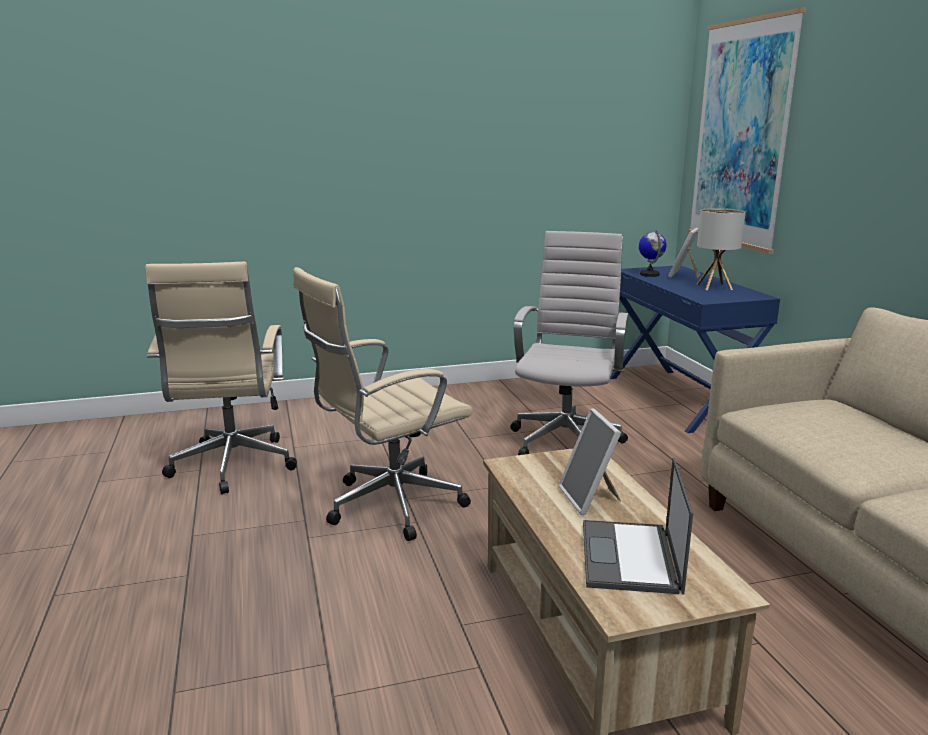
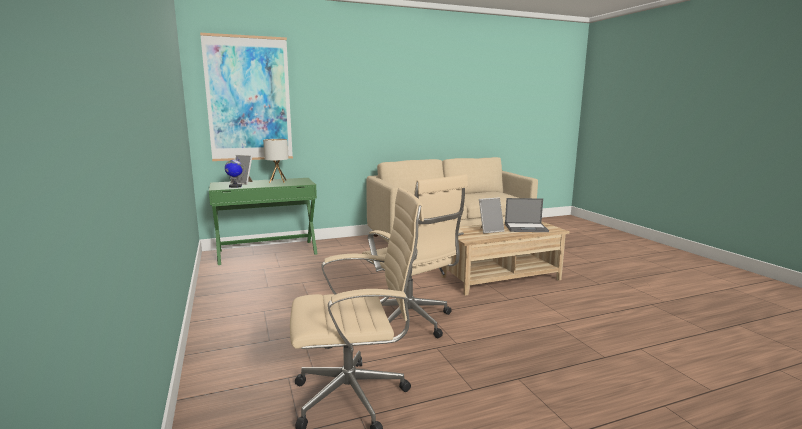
camera: 95 degrees left, 5 degrees down
(566, 440) = (321, 278): white office chair -> none
(679, 399) = (267, 252): blue desk -> green desk

